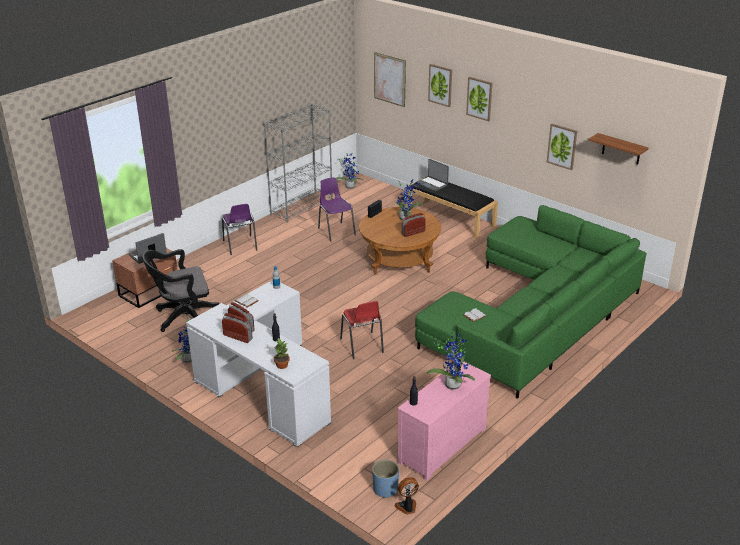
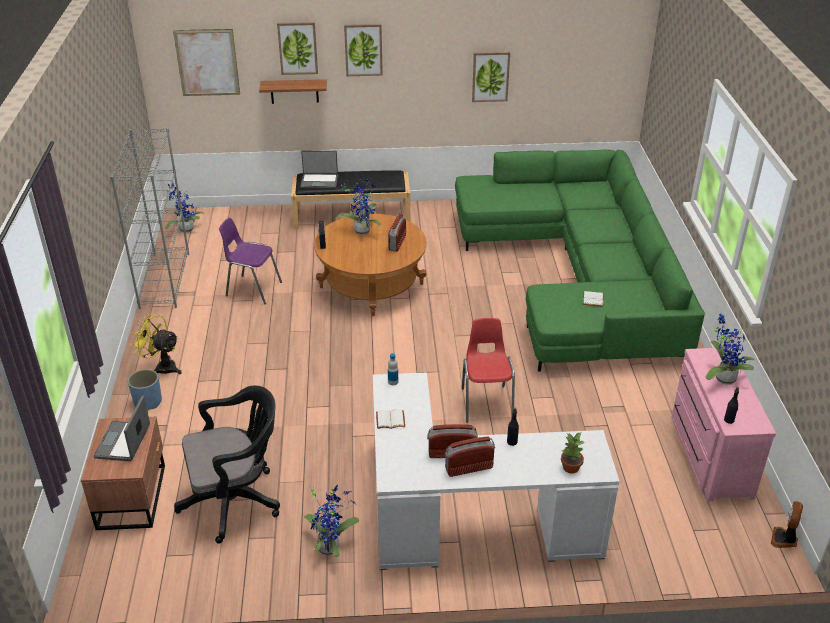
camera: 45 degrees left, 5 degrees up
(183, 318) = (236, 500): black office chair -> black office chair turned 135 degrees counterclockwise
(240, 246) = (162, 367): purple chair -> yellow fan
(362, 346) = (486, 402): red chair -> red chair turned 120 degrees counterclockwise
(385, 489) = (741, 536): blue planter -> blue planter (148, 402)
(621, 149) = (568, 57): shelf -> shelf (294, 91)

